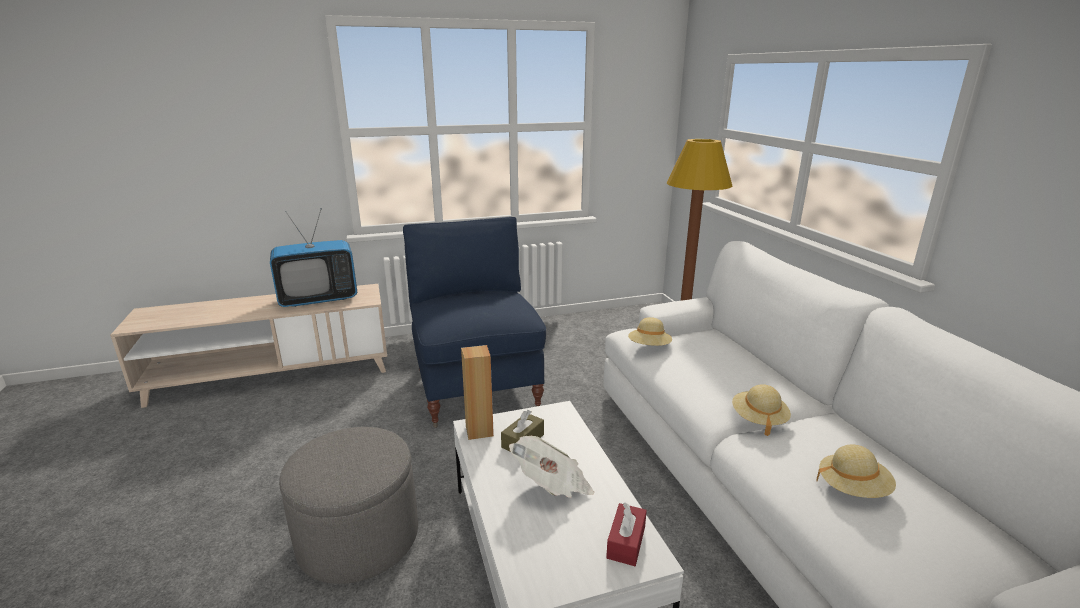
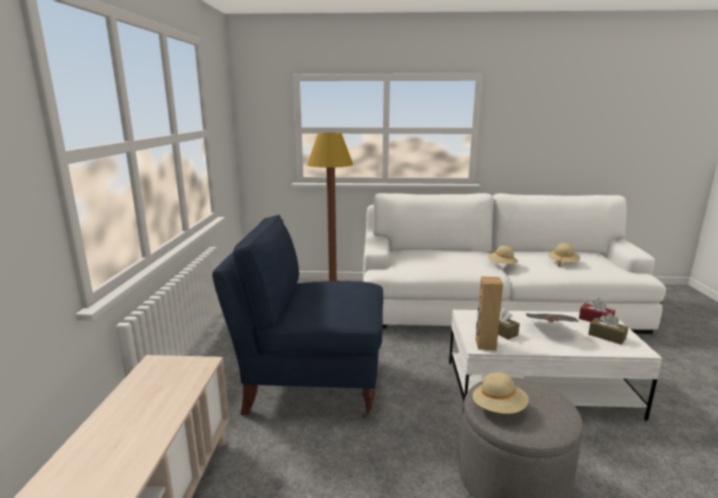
camera: 70 degrees left, 5 degrees down
(319, 299) = (147, 402): television -> none
(563, 550) = (606, 336): none -> brown tissue box
(649, 347) = (407, 269): beige hat -> beige hat (499, 408)

